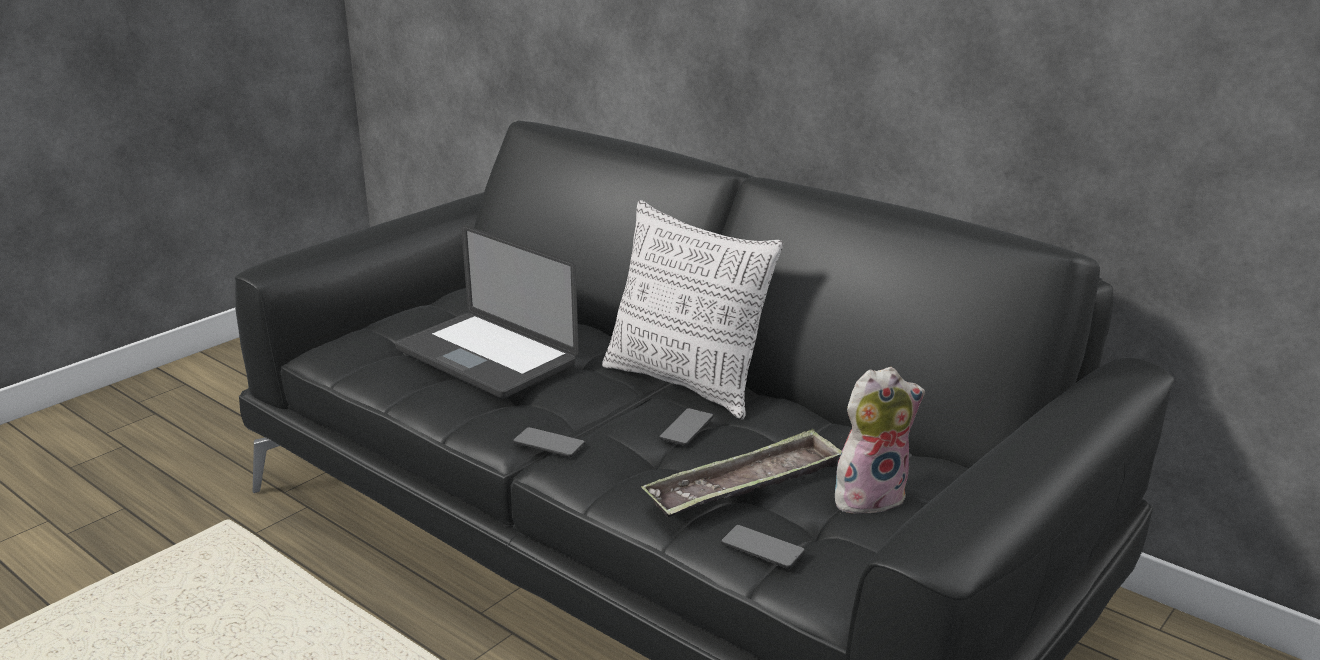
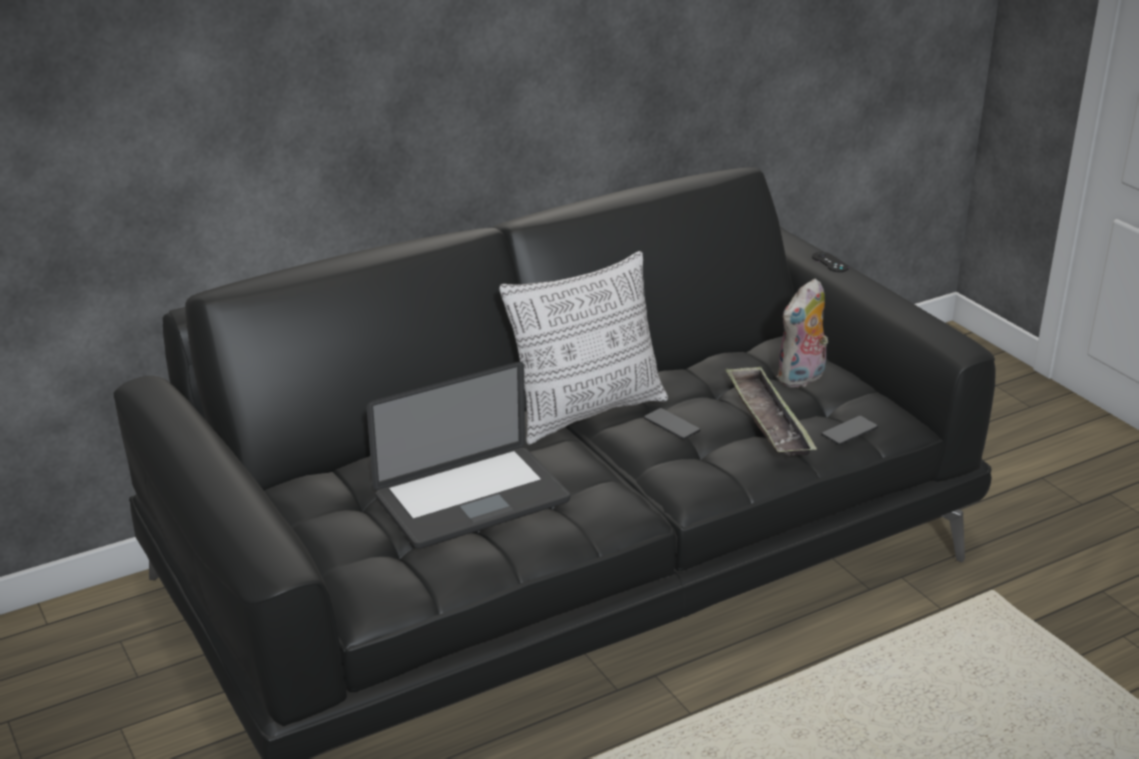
camera: 70 degrees left, 5 degrees up
(549, 444) = (659, 492): phone -> none
(869, 497) = (802, 379): plush toy -> plush toy turned 135 degrees counterclockwise
(1076, 417) = (830, 262): none -> black game controller

